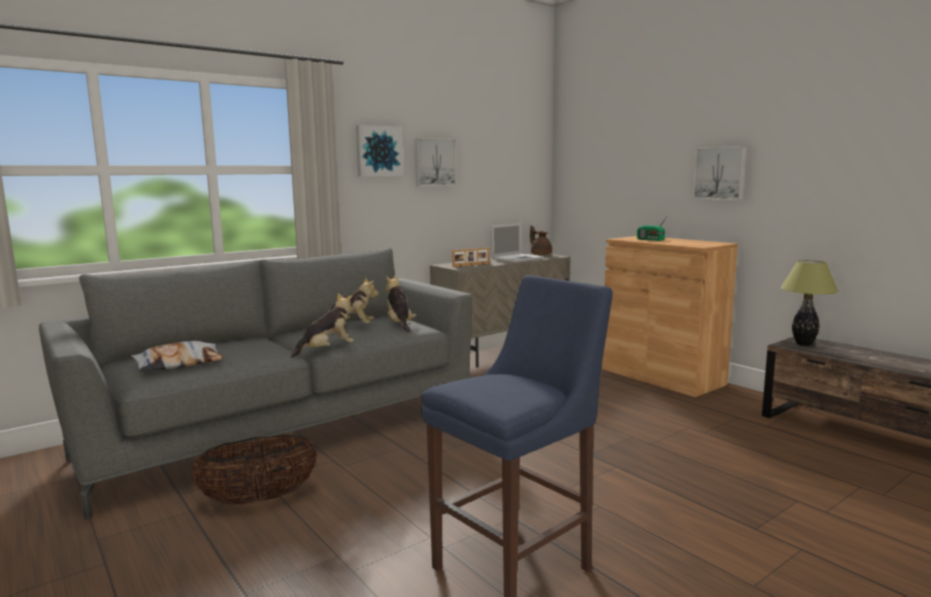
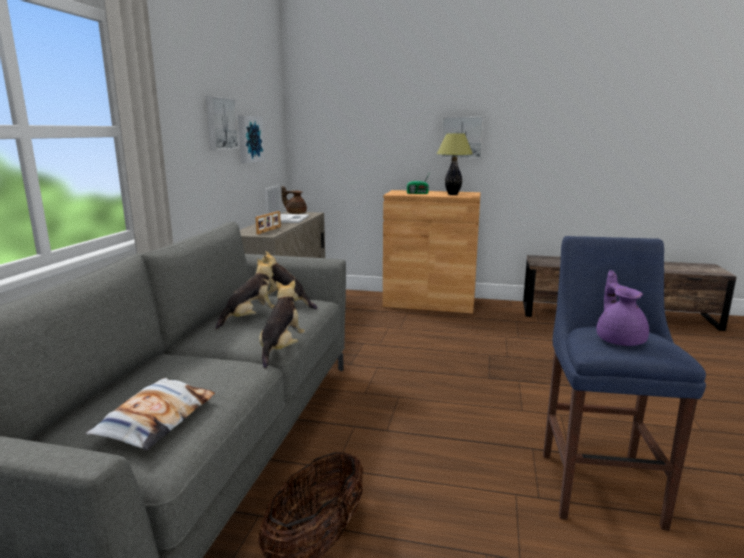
camera: 40 degrees left, 5 degrees up
(378, 151) = (180, 110): picture -> picture (249, 139)
(493, 385) = (619, 339): none -> purple teapot
(803, 344) = (544, 261): table lamp -> table lamp (452, 194)

